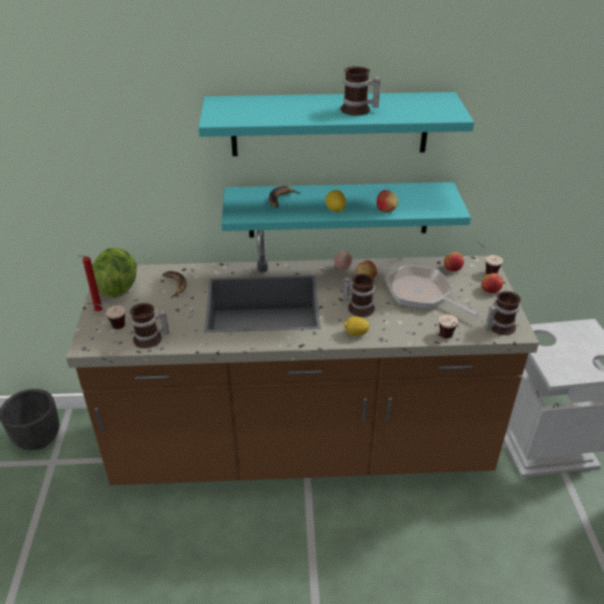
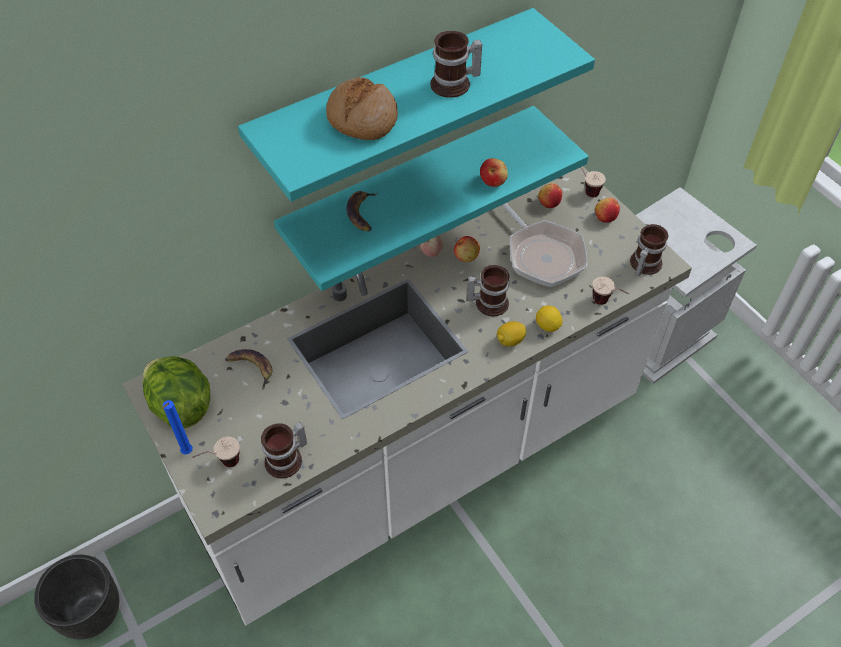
camera: 30 degrees left, 15 degrees up
(97, 312) = (186, 453): red candle -> blue candle
(280, 110) = (361, 119): none -> bread
(302, 449) = (420, 463): brown counter -> white counter
(335, 210) = (438, 205): lemon -> lemon (547, 326)
(422, 294) = (542, 254): frying pan -> frying pan turned 135 degrees counterclockwise

